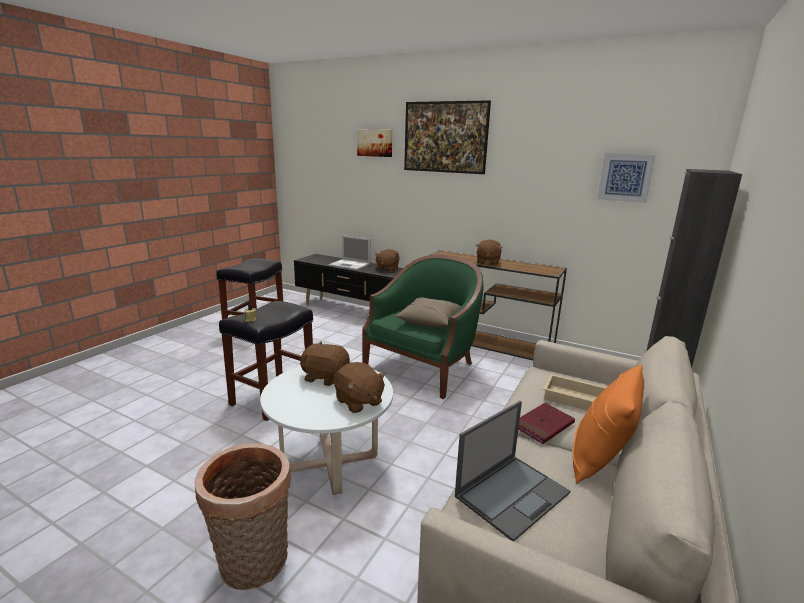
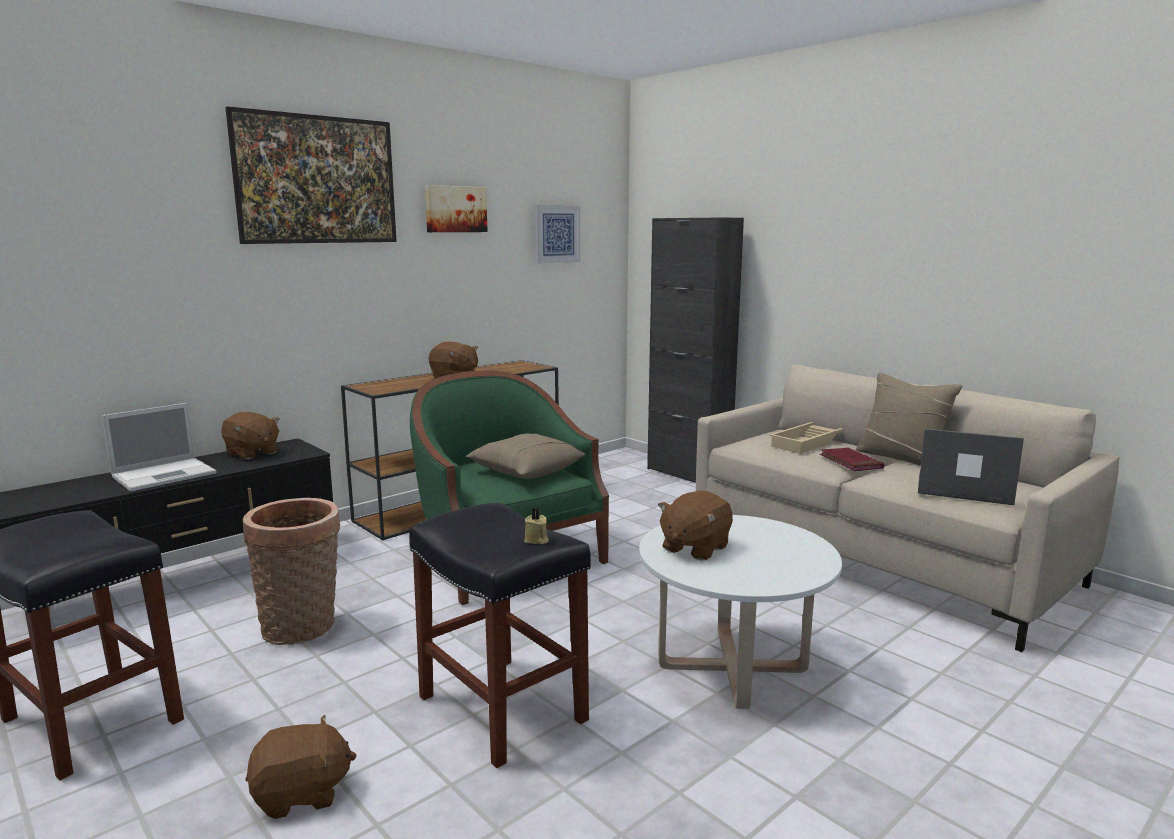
camera: 70 degrees left, 5 degrees down
(253, 565) = (937, 746): basket -> basket (303, 628)
(358, 402) = (774, 535): brown plush toy -> brown plush toy (301, 794)
(375, 143) = (152, 188): picture -> picture (455, 209)
(512, 494) = (962, 489): laptop -> laptop turned 45 degrees counterclockwise
(599, 459) = (902, 458): orange pillow -> beige pillow

